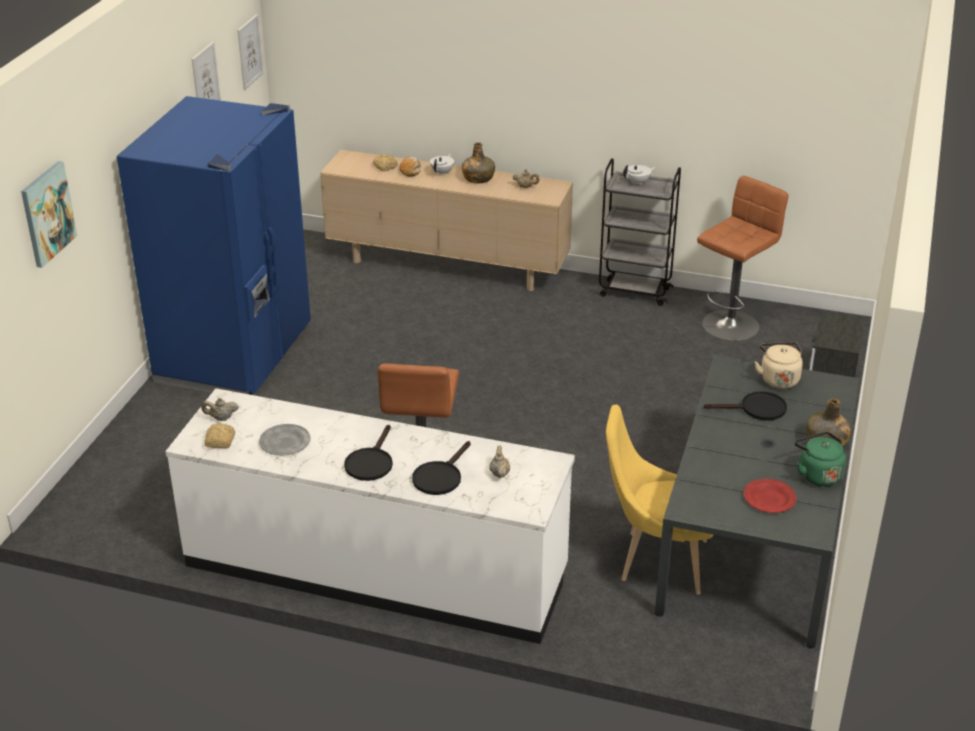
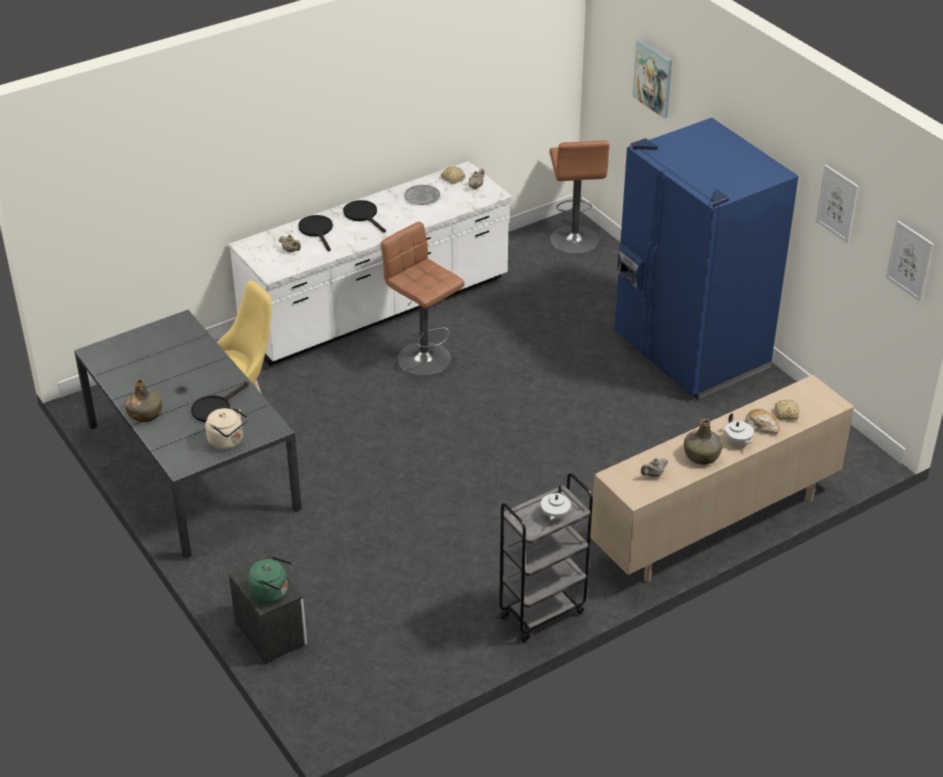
camera: 130 degrees right, 5 degrees up
(731, 325) = (420, 641): brown stool -> brown stool (574, 240)
(769, 498) = (141, 356): red plate -> none
(817, 474) = (128, 389): green kettle -> green kettle (272, 592)

